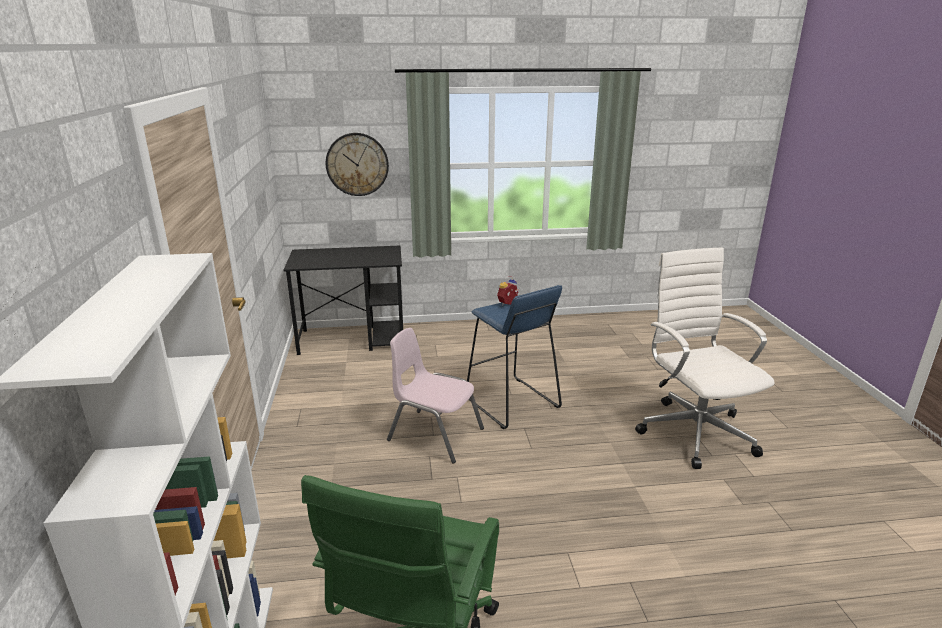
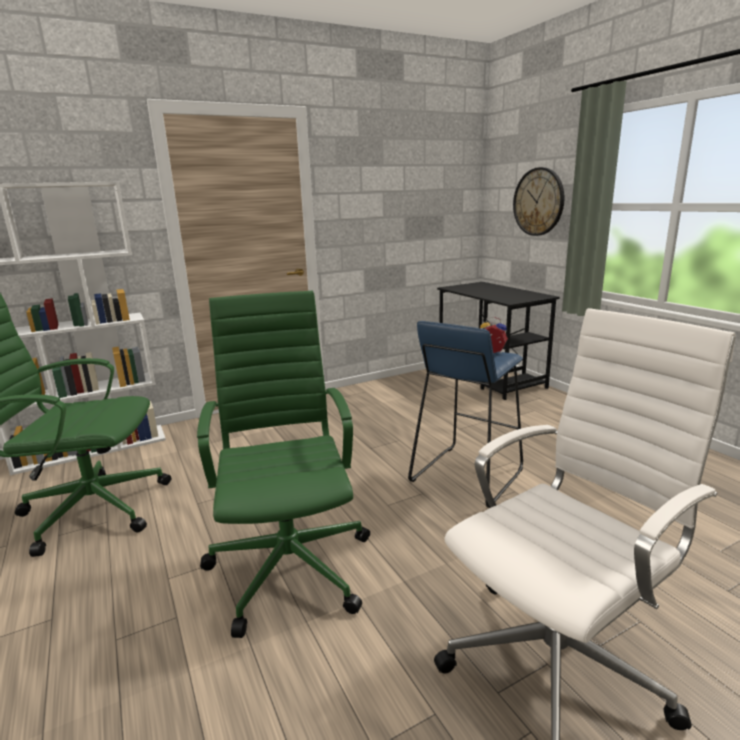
camera: 70 degrees right, 5 degrees down
(435, 434) = (371, 449): pink chair -> none
(587, 511) = (291, 564): none -> green office chair

